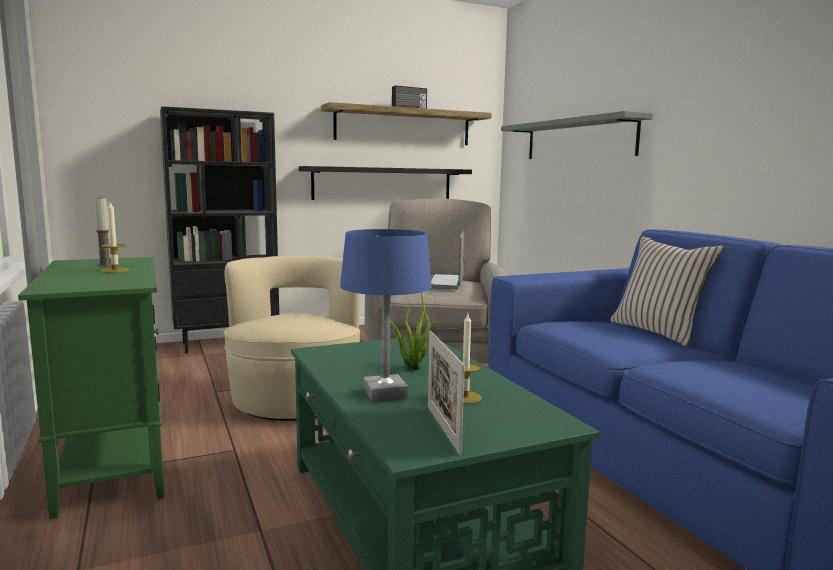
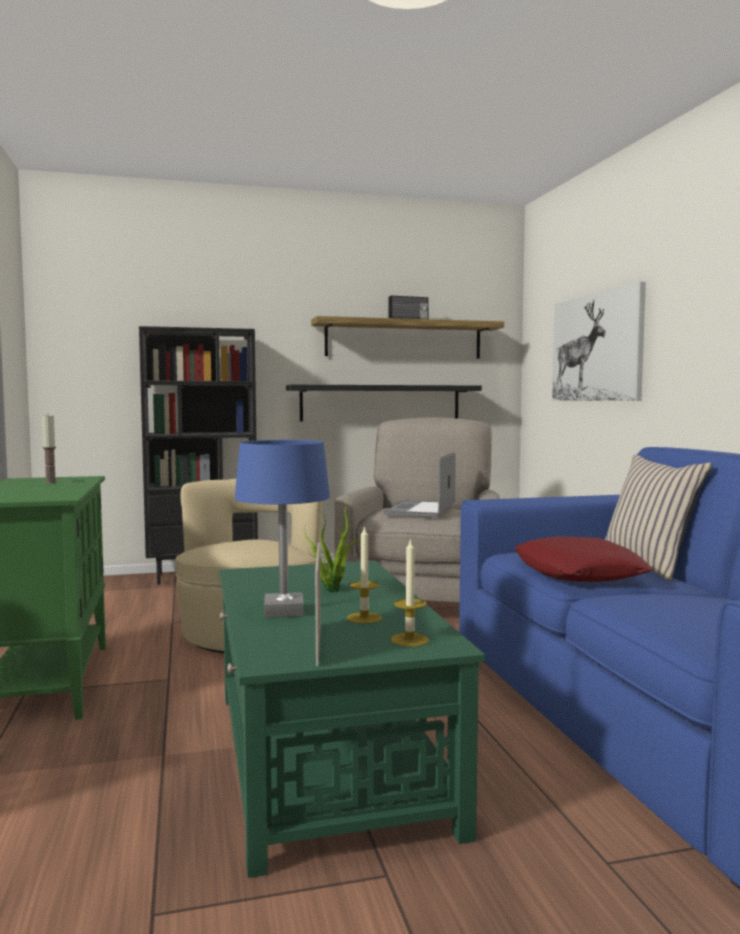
camera: 10 degrees right, 5 degrees down
(115, 270) = (55, 486): candle -> candle (409, 640)
(578, 139) = (596, 347): grey shelf -> picture
(614, 342) = (578, 572): none -> red pillow

